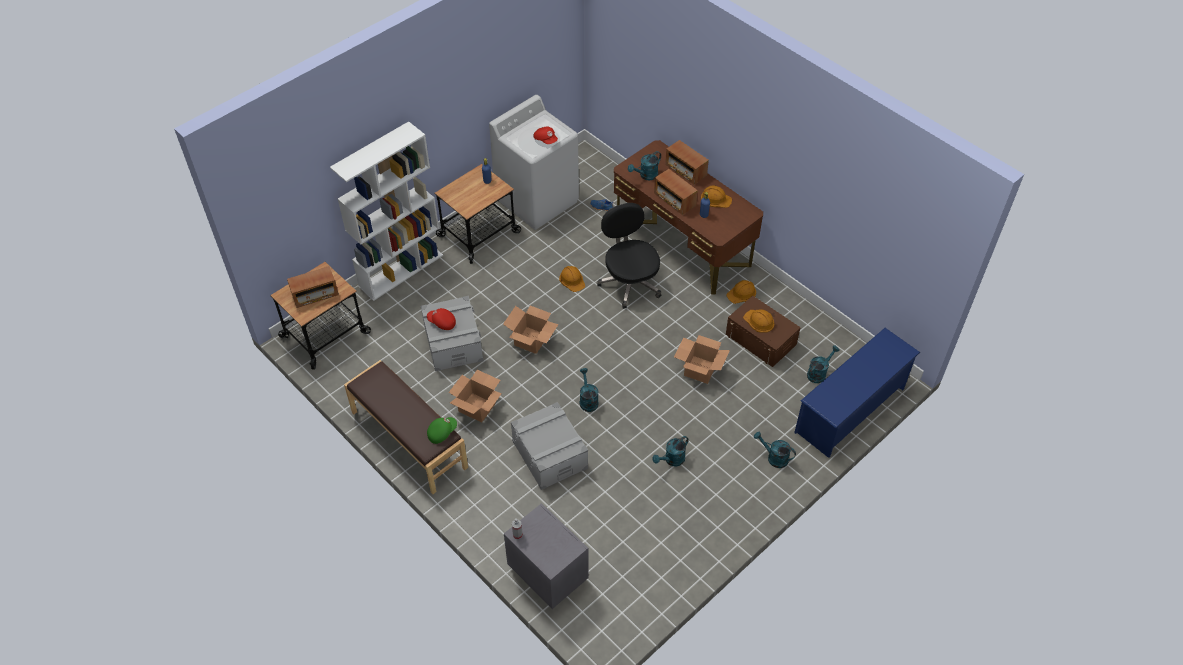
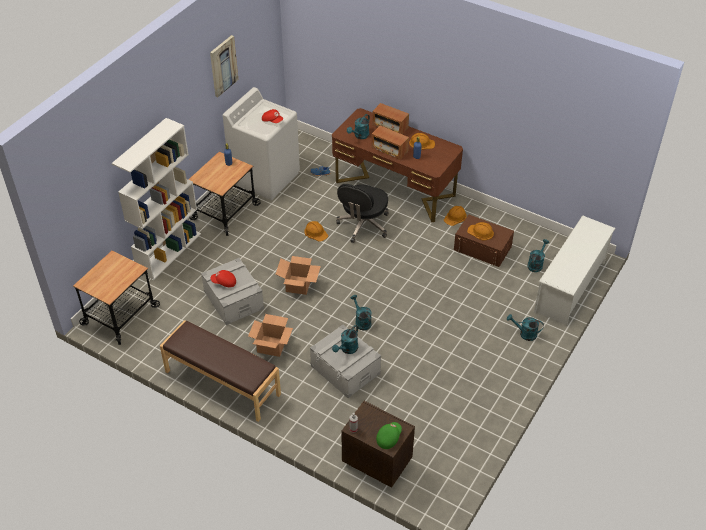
camera: 15 degrees left, 5 degrees down
(315, 295) = (113, 278): radio -> none
(442, 432) = (258, 365): green cap -> green cap (388, 438)
(495, 67) = (223, 66): none -> picture
(548, 572) = (376, 461): grey nightstand -> brown nightstand
(630, 282) = (363, 225): black office chair -> black office chair turned 120 degrees counterclockwise
(672, 460) = (445, 353): turquoise watering can -> turquoise watering can (347, 349)
(700, 370) = (443, 280): cardboard box -> none
(850, 410) = (570, 286): blue shoe rack -> white shoe rack

